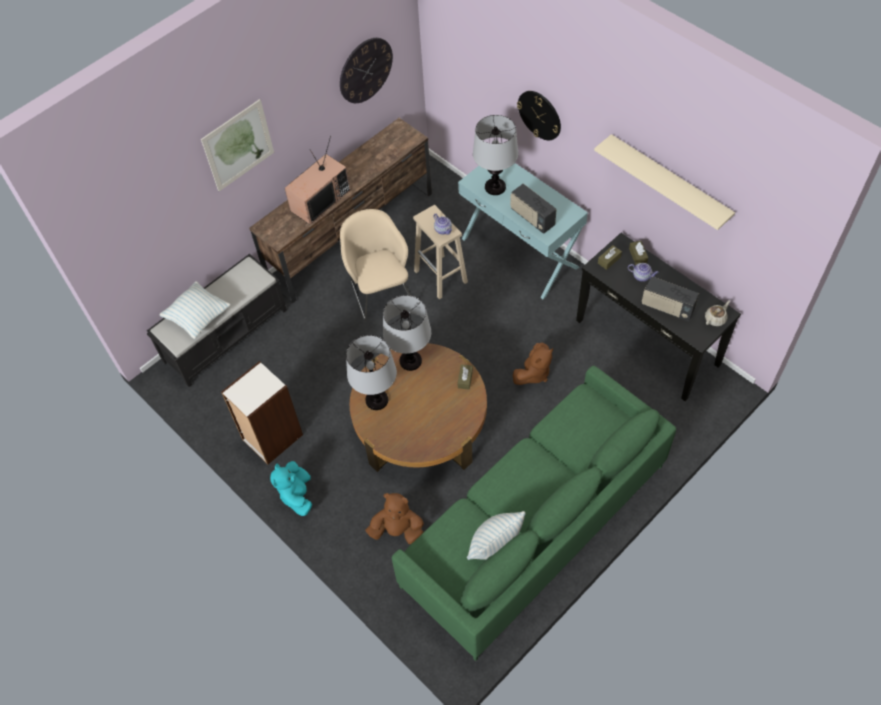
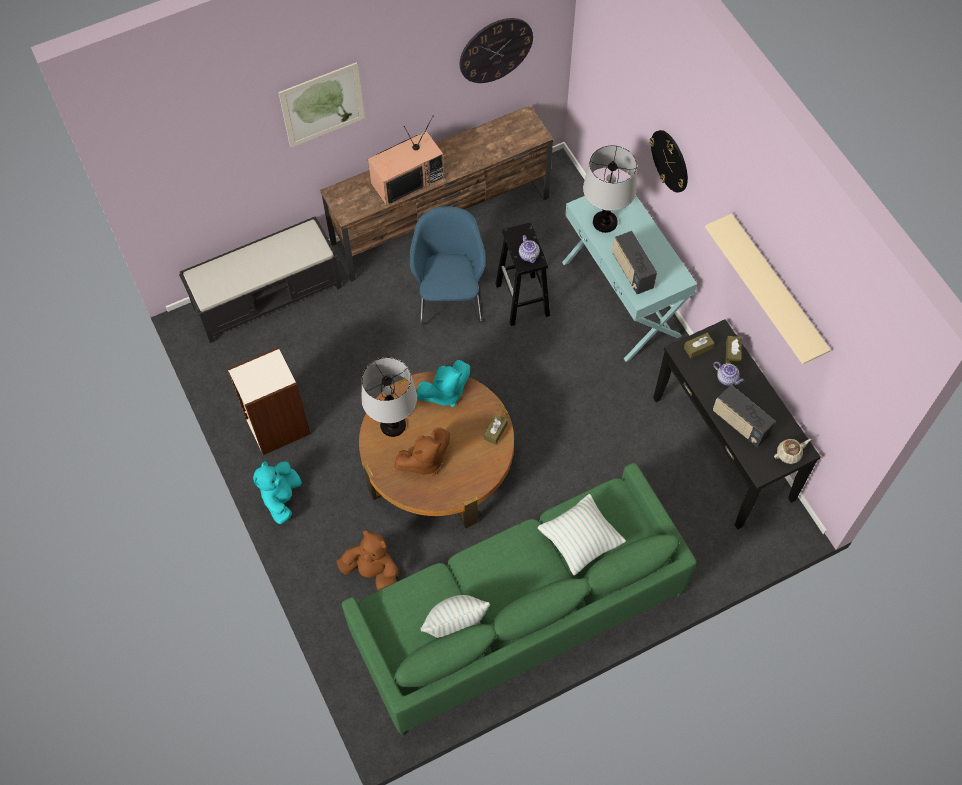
camera: 15 degrees right, 5 degrees up
(198, 318) = (237, 274): pillow -> pillow (580, 540)
(380, 291) = (449, 297): beige armchair -> blue armchair
(410, 361) = (444, 392): table lamp -> turquoise plush toy
(441, 277) = (523, 300): beige stool -> black stool
(533, 373) = (582, 444): brown plush toy -> brown plush toy (424, 461)

